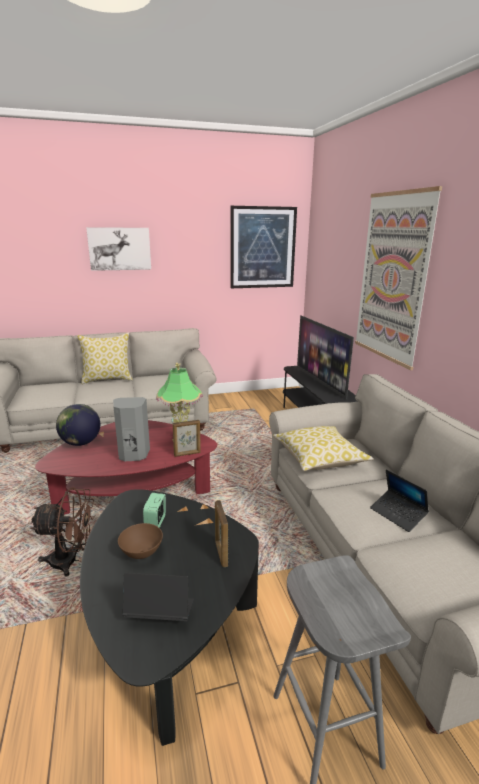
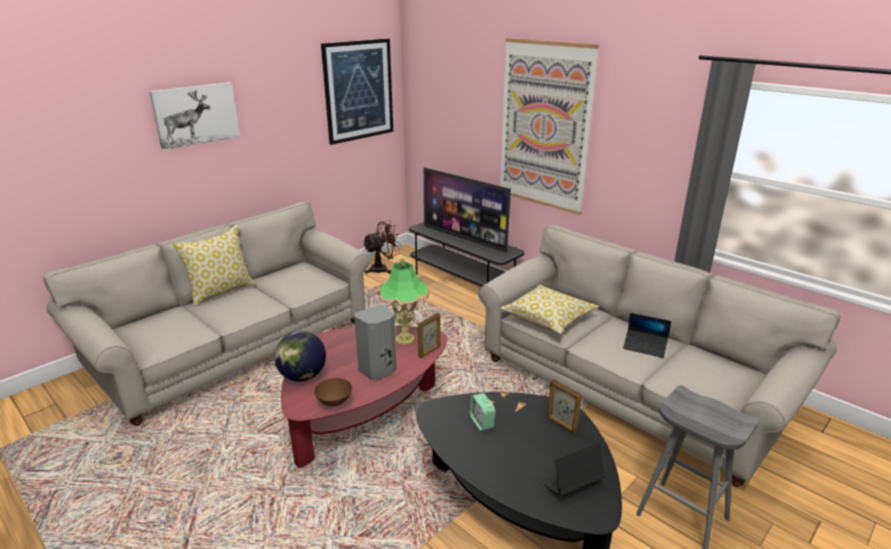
camera: 30 degrees left, 5 degrees up
(71, 561) = (373, 500): brown fan -> brown fan (383, 269)
(141, 553) = (502, 450): brown bowl -> brown bowl (334, 403)

